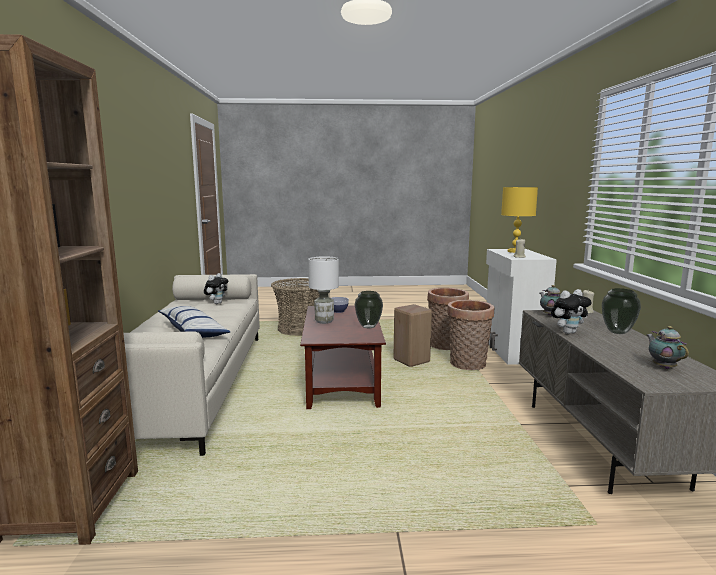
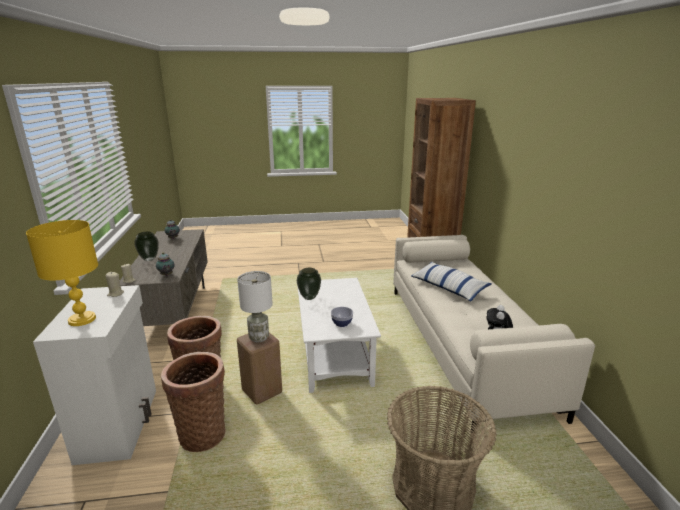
camera: 175 degrees right, 10 degrees up
(324, 321) = (349, 304): white table lamp -> white table lamp (258, 338)
(341, 381) = (335, 354): brown coffee table -> white coffee table
(568, 332) = (182, 258): plush toy -> none

